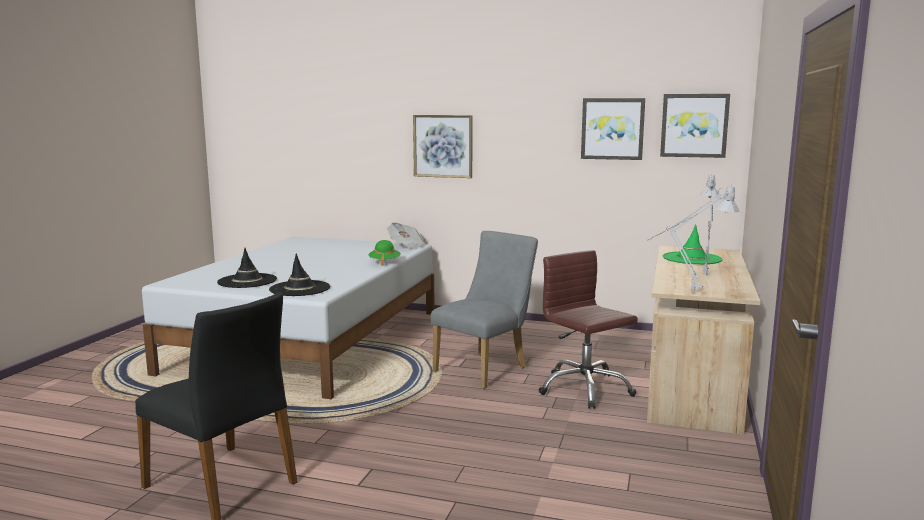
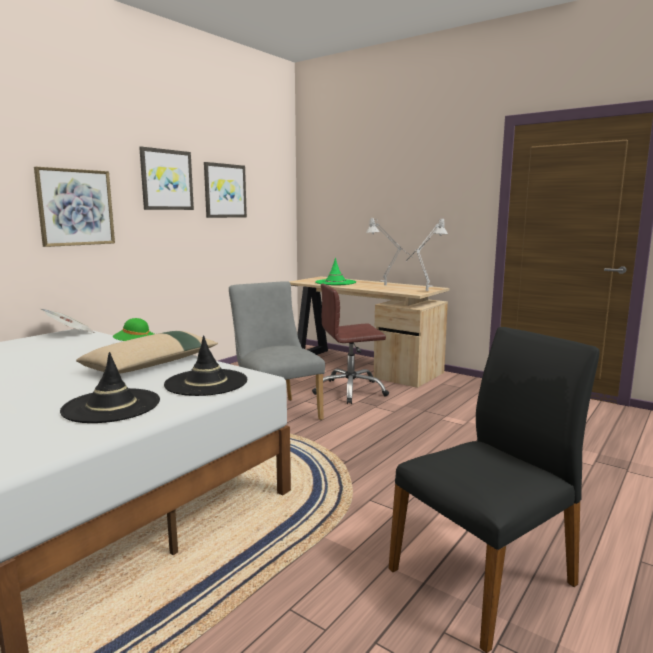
camera: 70 degrees left, 0 degrees up
(338, 273) = (153, 364): none -> beige pillow
(694, 125) = (270, 189): picture -> picture (166, 180)

